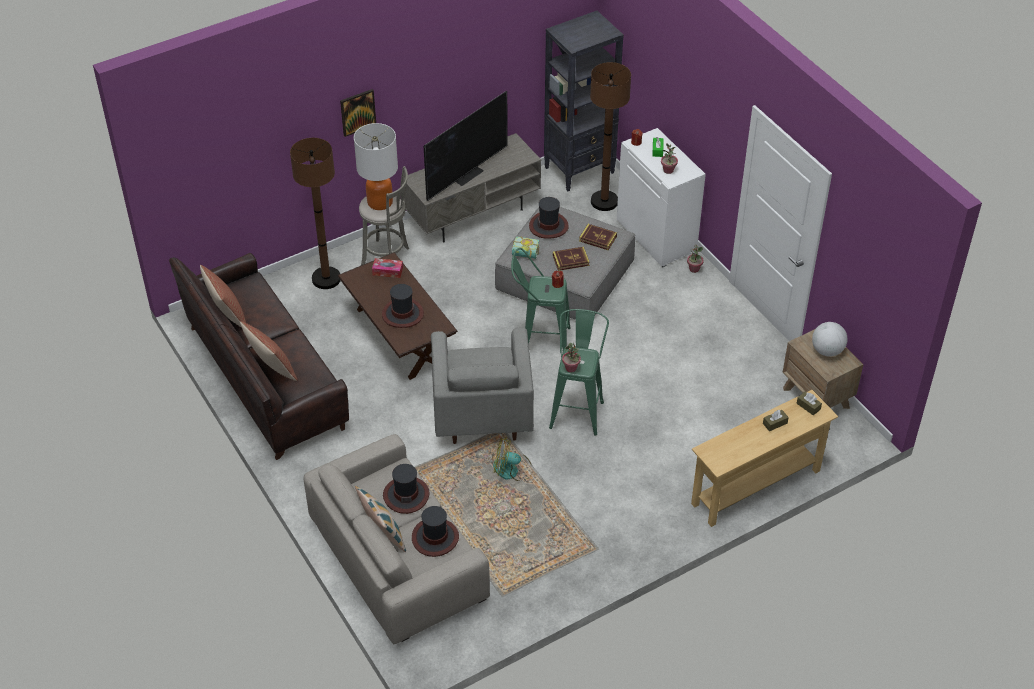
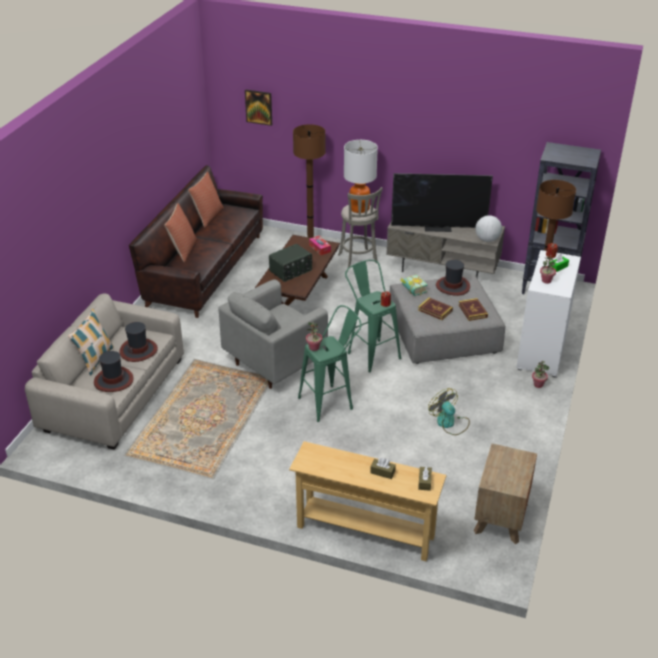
camera: 50 degrees right, 10 degrees down
(357, 112) = (371, 132): picture -> picture (259, 107)
(402, 314) = (291, 271): hat -> radio
(512, 470) = (241, 401): fan -> fan (449, 423)
(827, 351) = (512, 469): globe -> globe (487, 240)

